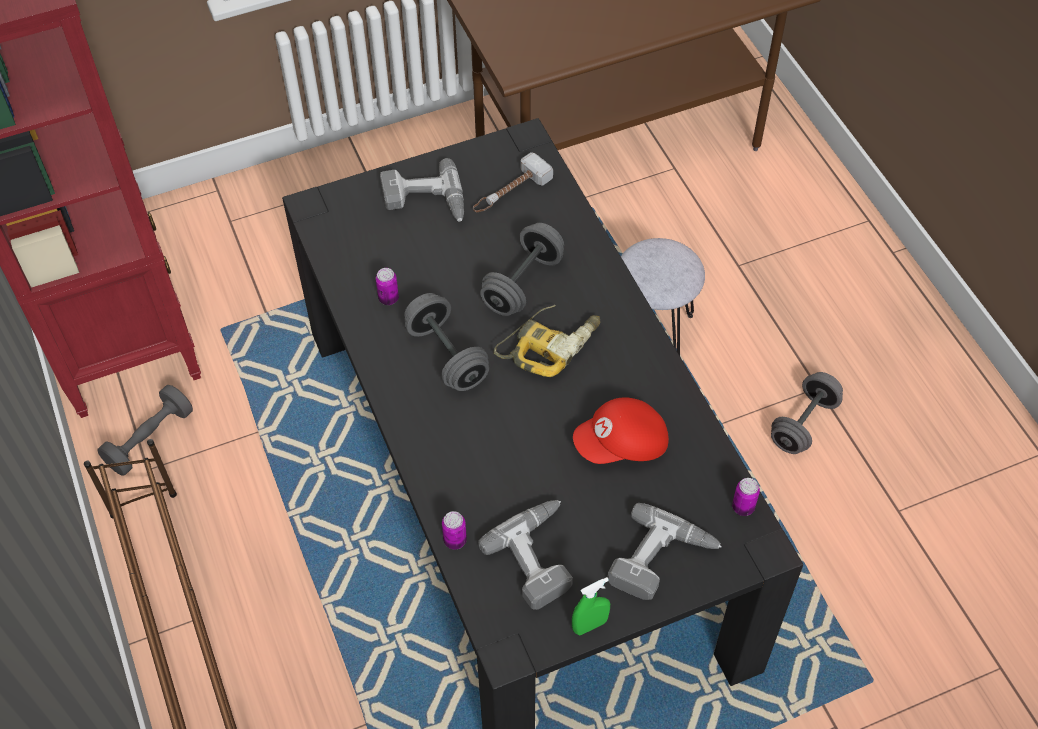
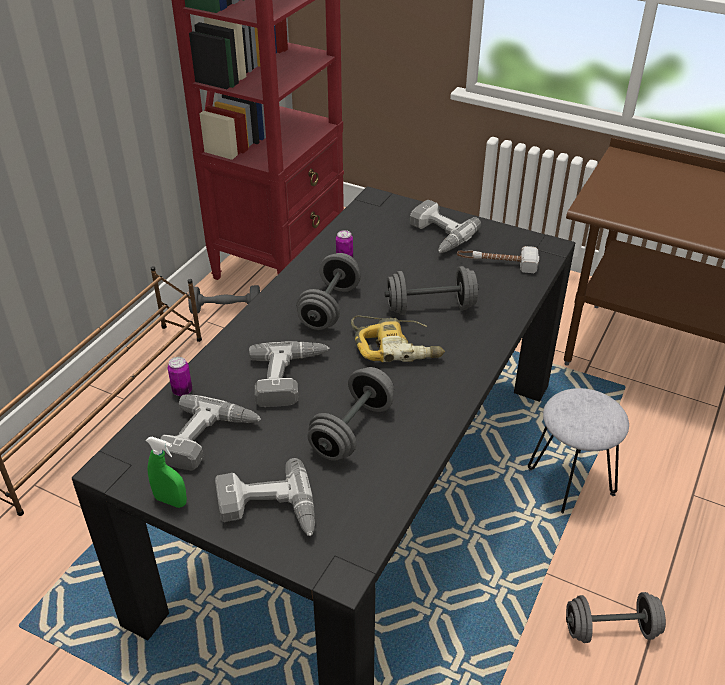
camera: 50 degrees right, 15 degrees down
(517, 447) = (290, 378): none -> power drill
(622, 445) = (352, 430): red cap -> grey dumbbell
(743, 507) = (370, 534): can -> none

